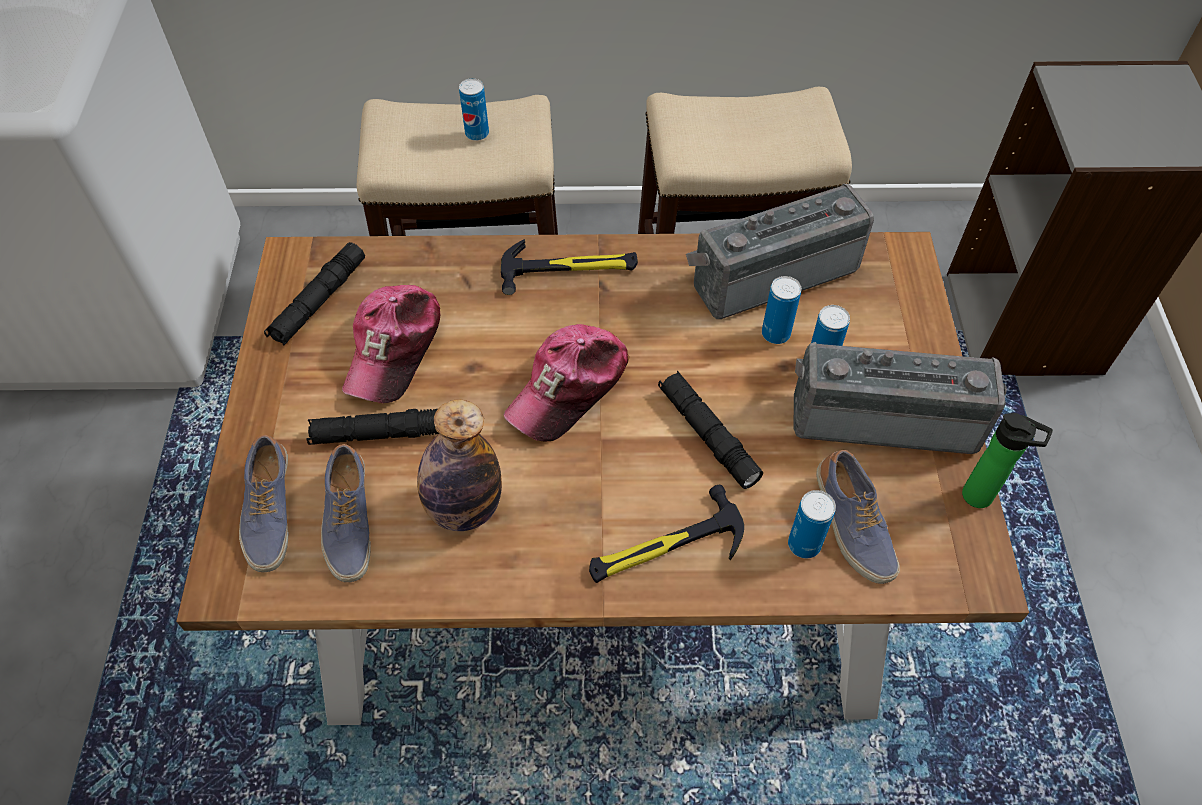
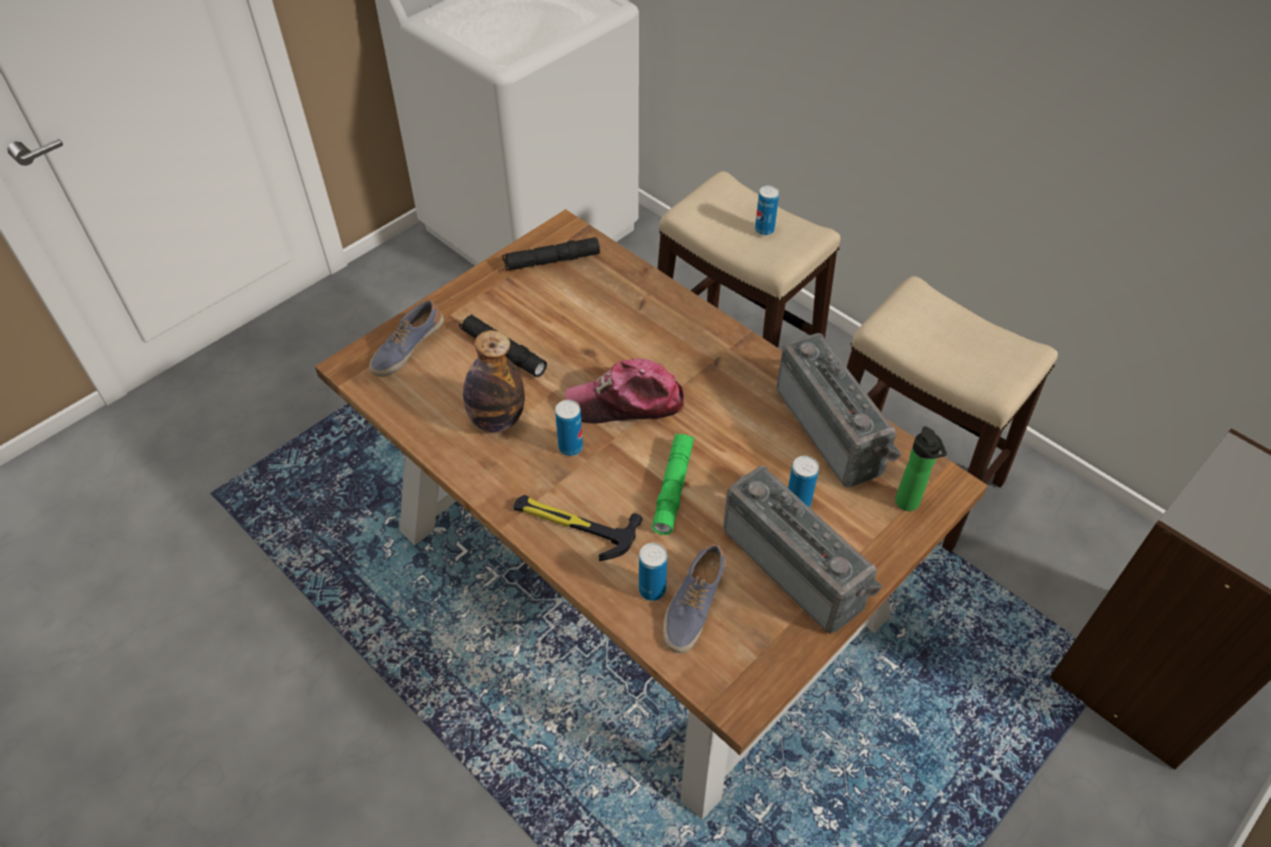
camera: 45 degrees right, 5 degrees down
(348, 522) = (436, 382): shoe -> none
(394, 349) = (560, 313): cap -> none
(569, 268) = (709, 337): hammer -> none
(708, 435) = (673, 487): black flashlight -> green flashlight
(771, 273) = (835, 429): radio -> radio turned 45 degrees clockwise
(775, 334) = (790, 465): can -> can (570, 447)
(982, 497) = (800, 661): bottle -> bottle (909, 505)

